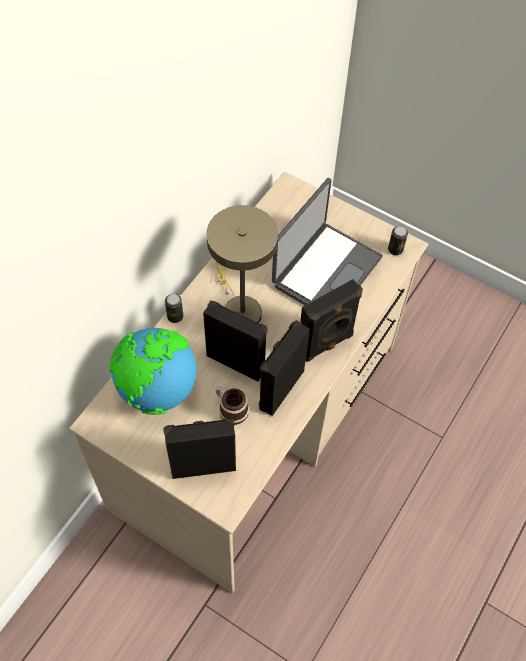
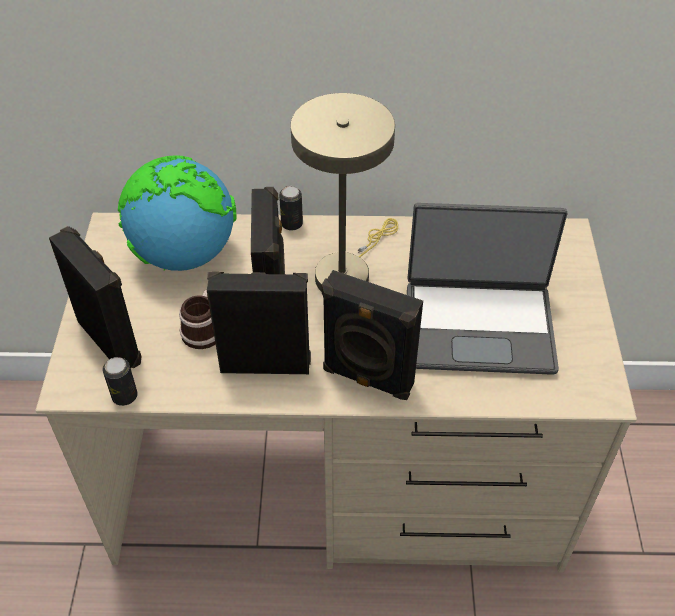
camera: 60 degrees right, 10 degrees down
(395, 249) = (586, 385): can -> can (124, 396)

